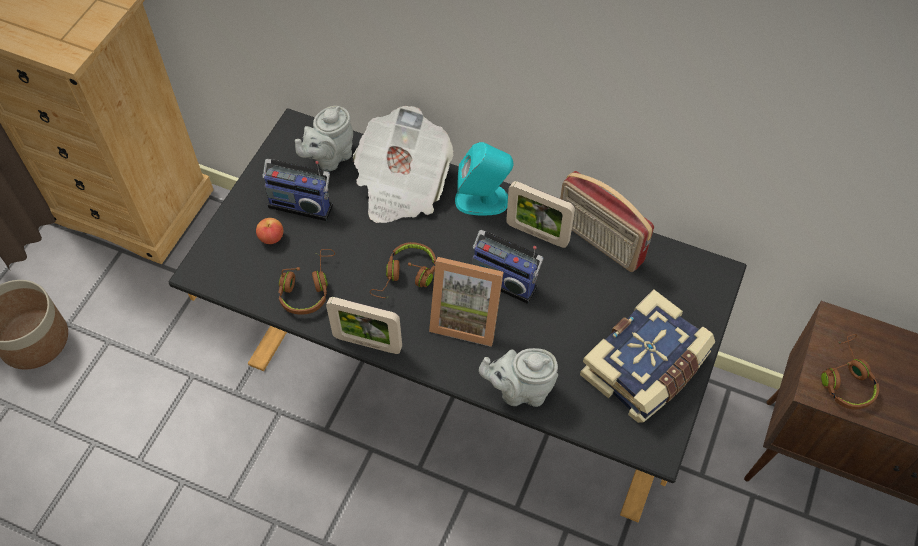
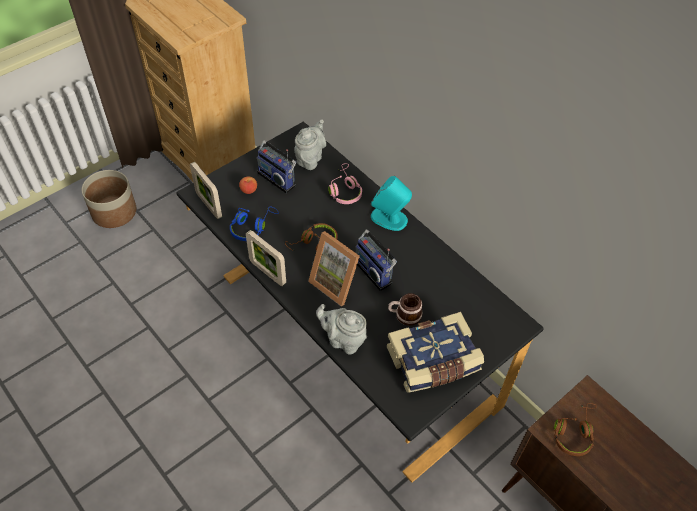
camera: 25 degrees right, 5 degrees down
(308, 288) = (252, 227): brown headphones -> blue headphones
(329, 158) = (310, 158): grey teapot -> grey teapot turned 135 degrees clockwise
(401, 184) = (344, 190): newspaper -> pink headphones
(537, 234) = (412, 252): picture frame -> picture frame (209, 205)
(576, 322) = (404, 315): none -> mug
(598, 242) = (449, 273): radio -> none

